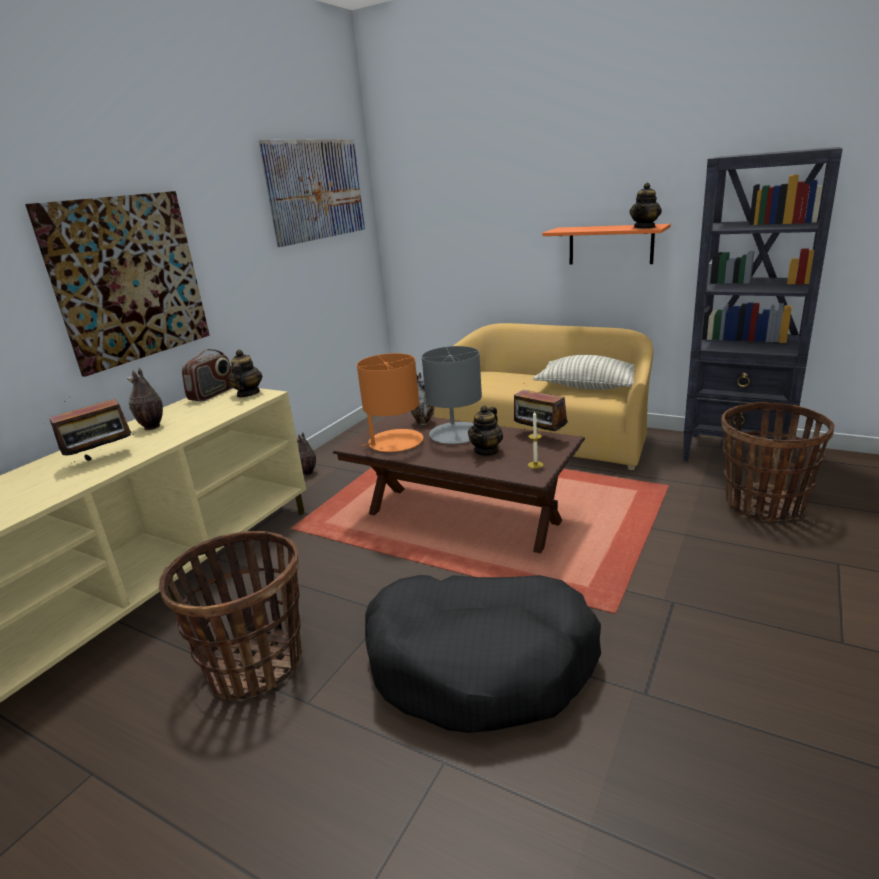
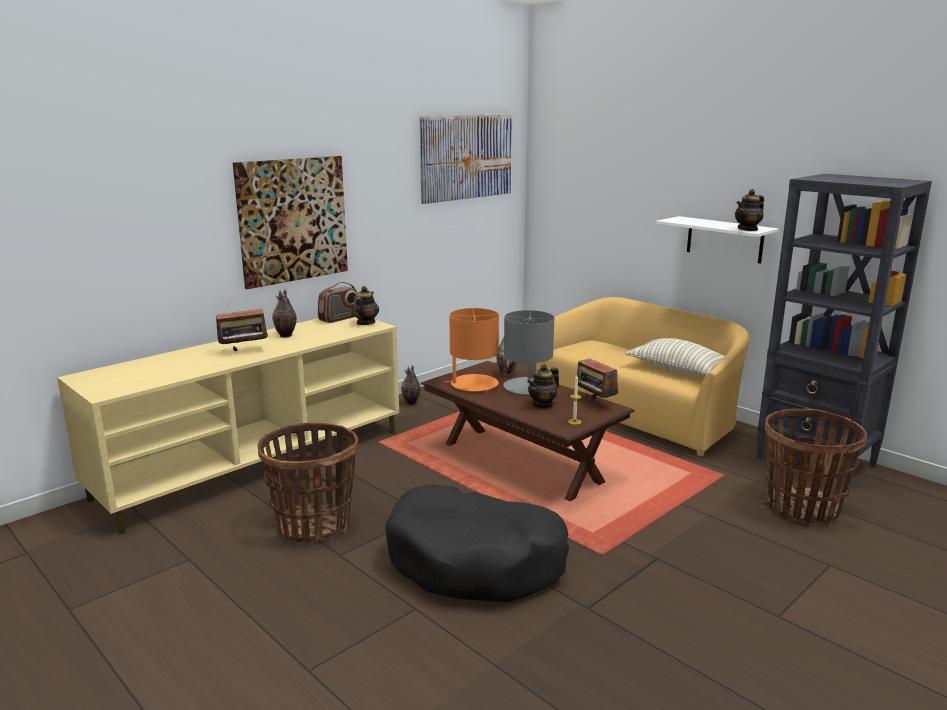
camera: 15 degrees right, 5 degrees down
(610, 245) = (724, 239): orange shelf -> white shelf

